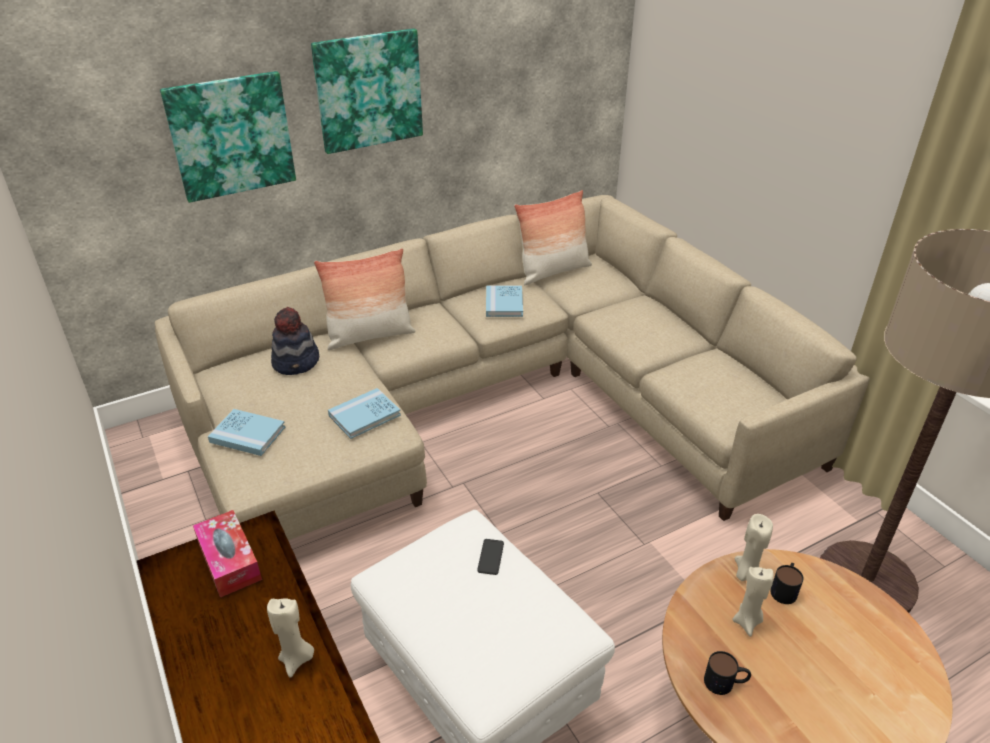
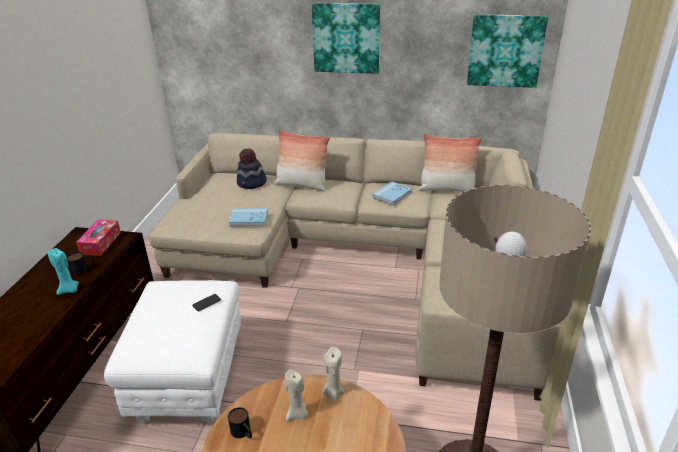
camera: 40 degrees right, 5 degrees down
(231, 136) = (262, 48): picture -> picture (505, 50)
(247, 434) = (192, 205): blue book -> none
(296, 659) = (69, 290): beige candle -> turquoise candle
(784, 588) = (343, 414): mug -> mug (83, 269)

